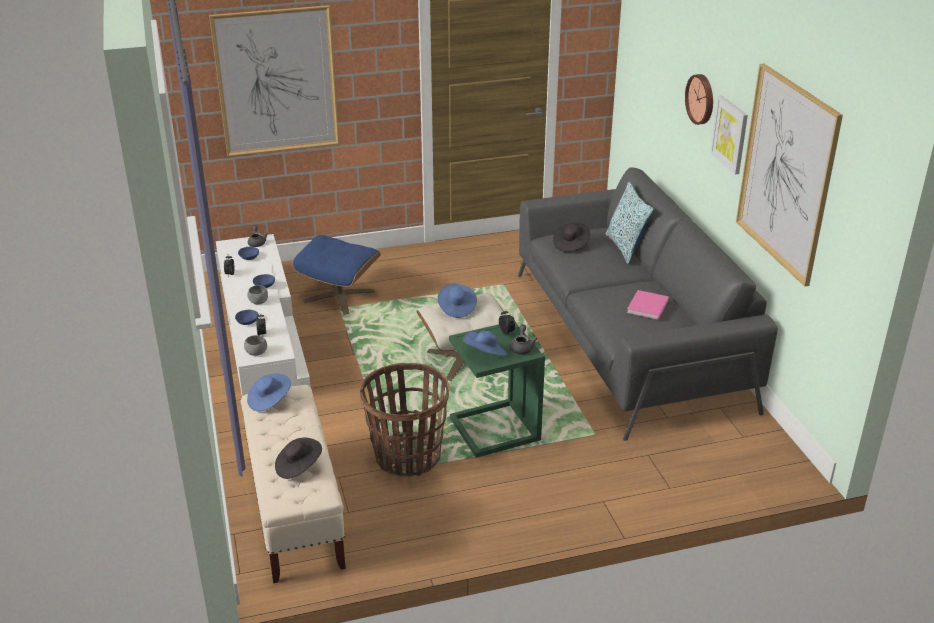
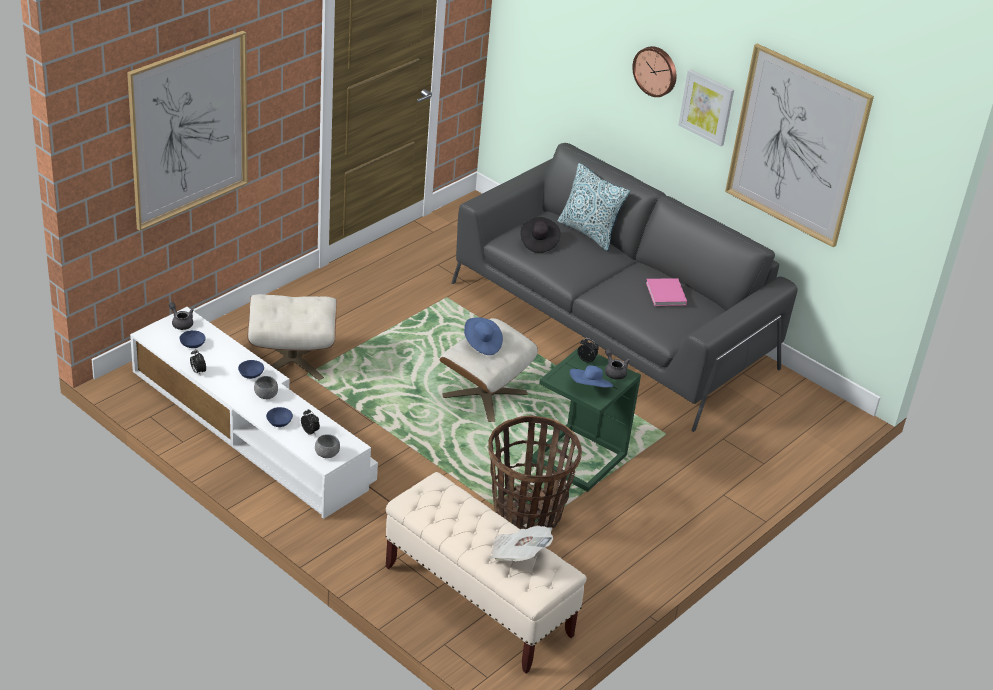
camera: 35 degrees left, 5 degrees up
(269, 401) = (423, 500): blue hat -> none
(298, 467) = (518, 555): black hat -> newspaper
(339, 296) = (292, 360): blue ottoman -> beige ottoman

